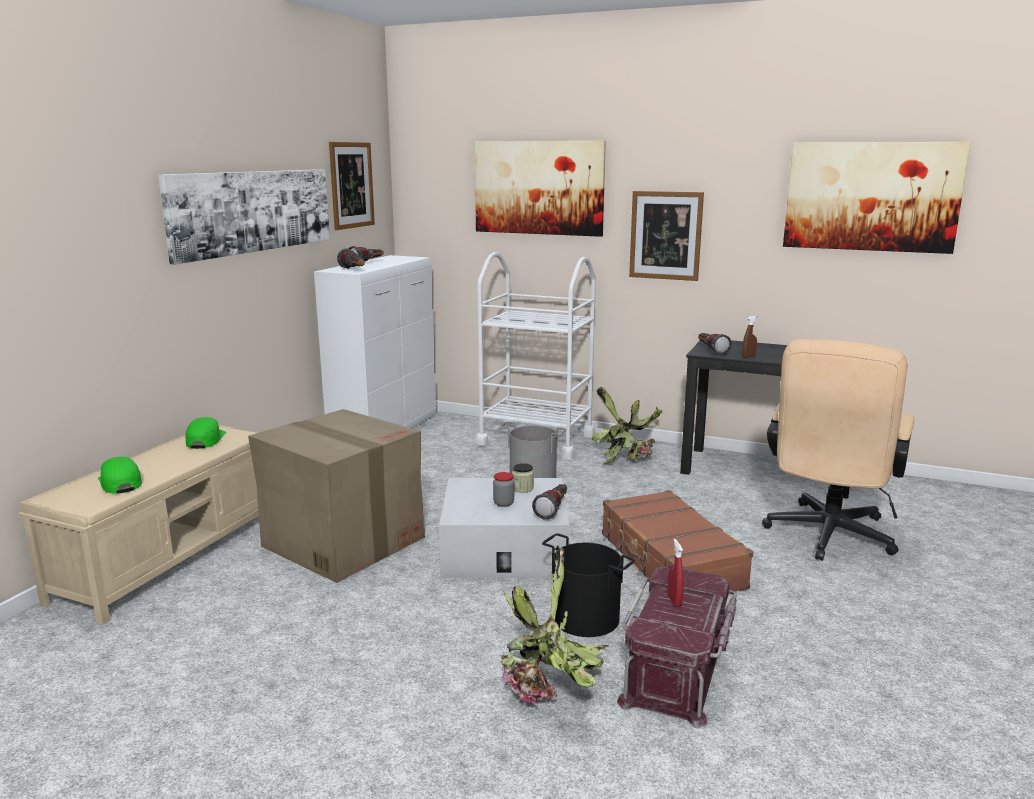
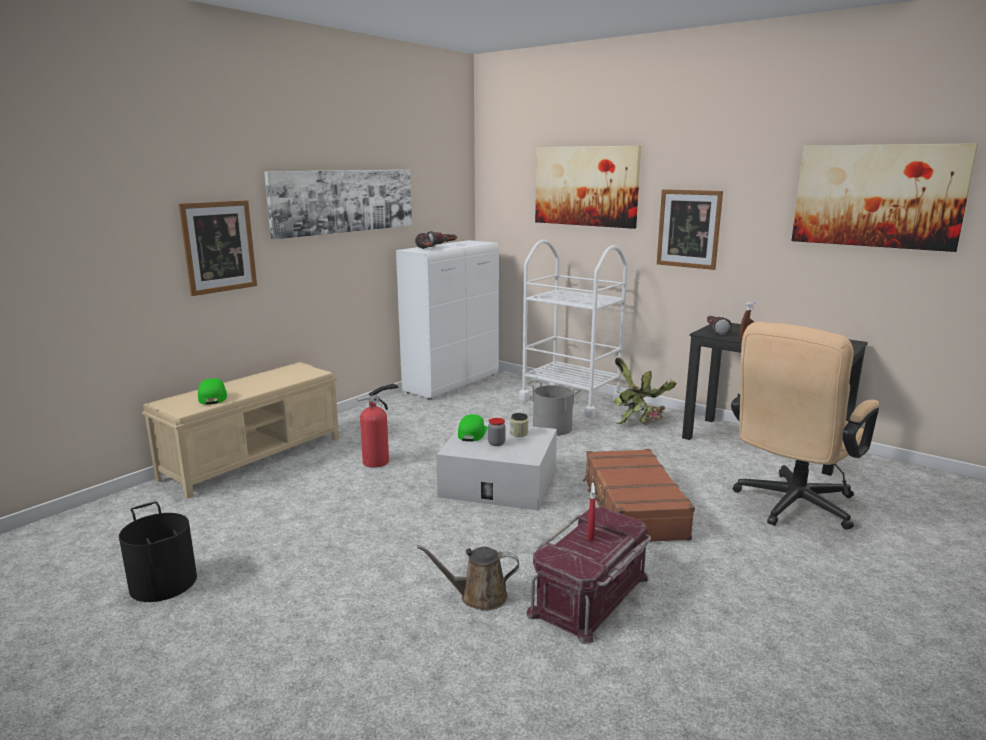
camera: 15 degrees right, 0 degrees up
(205, 440) = (288, 373): green cap -> green cap (472, 433)
(343, 541) = (378, 461): cardboard box -> fire extinguisher
(351, 185) = (435, 182): picture -> picture (219, 247)
(553, 509) = (534, 452): flashlight -> none
(553, 693) = (478, 597): potted plant -> brown watering can
(586, 617) = (537, 543): black bucket -> black bucket (164, 582)

